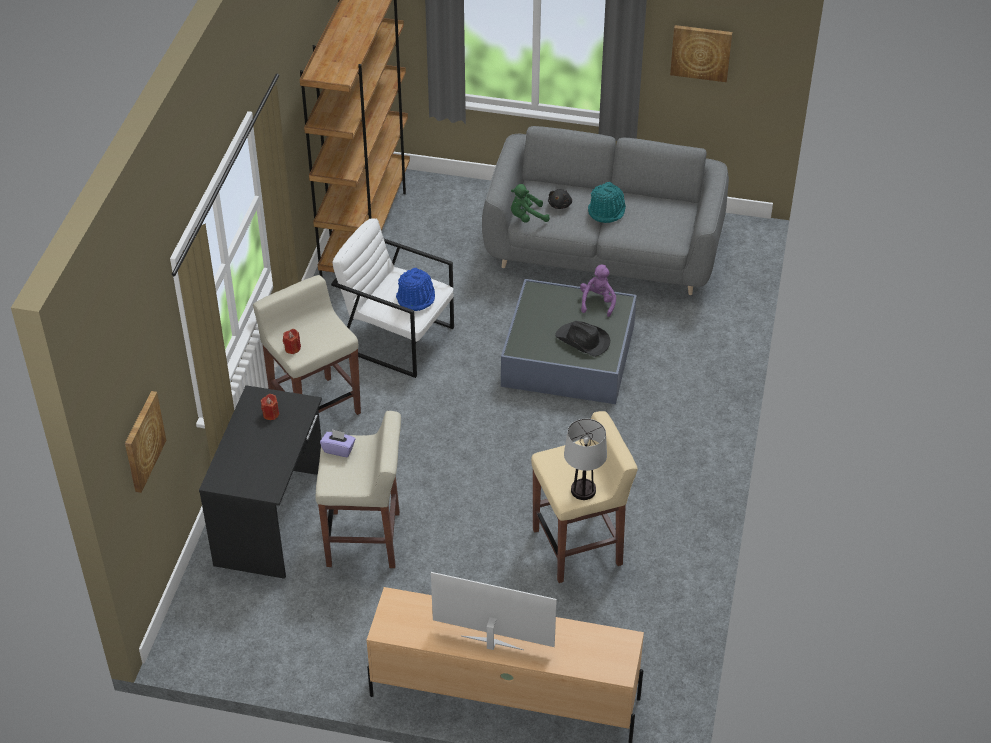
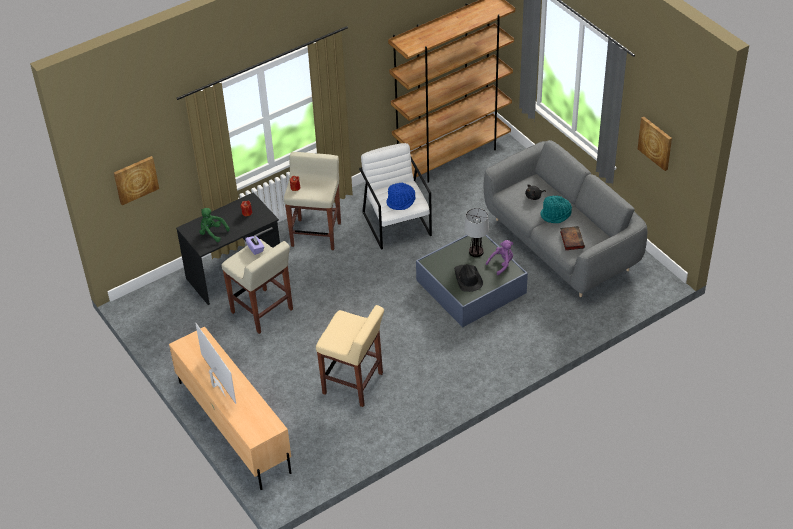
camera: 45 degrees right, 0 degrees up
(527, 217) = (507, 193): green plush toy -> green plush toy (212, 233)
(583, 491) = (337, 343): table lamp -> table lamp (476, 252)
(656, 226) = (571, 239): none -> book

